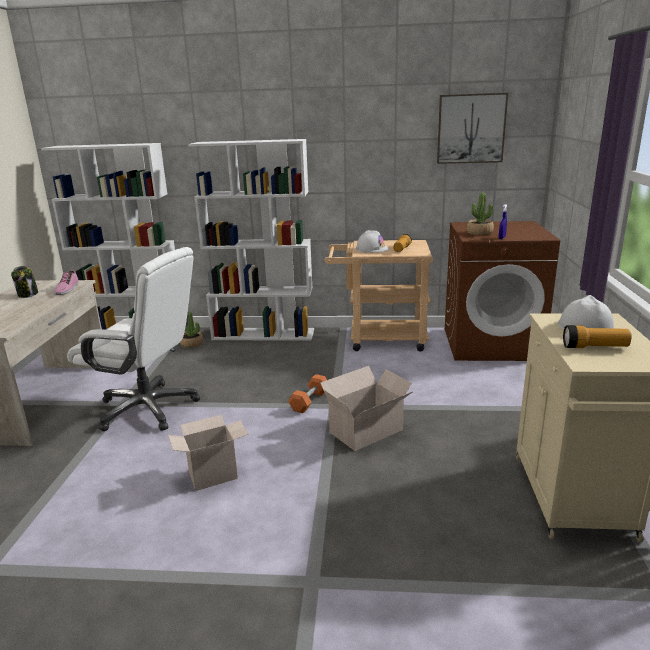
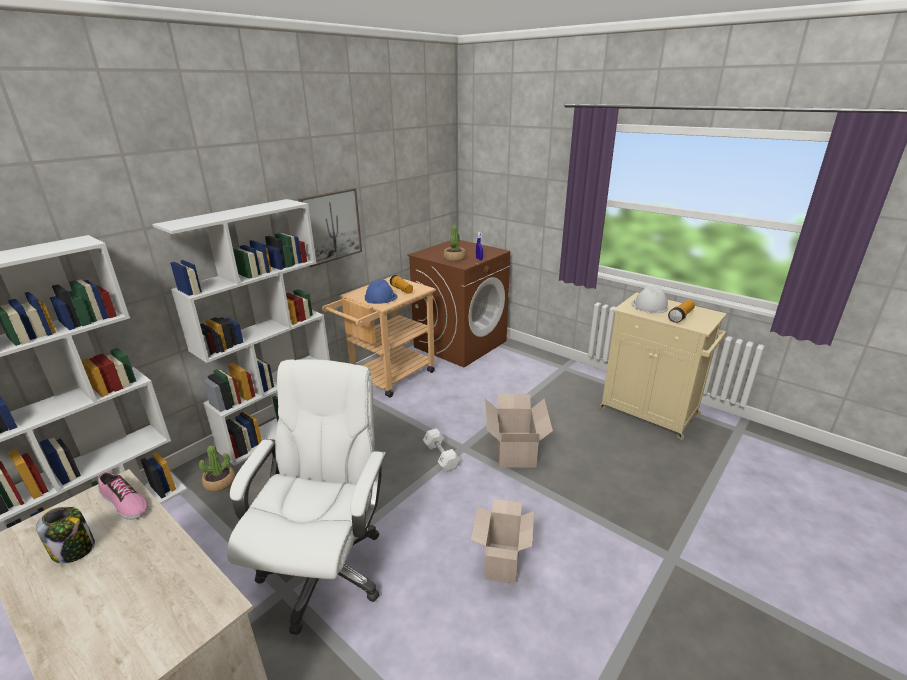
camera: 55 degrees left, 5 degrees up
(148, 408) = (324, 570): white office chair -> white office chair turned 45 degrees counterclockwise
(309, 401) = (441, 456): orange dumbbell -> white dumbbell
(371, 249) = (381, 298): white hard hat -> blue hard hat
(471, 129) = (412, 170): picture -> picture (330, 226)

